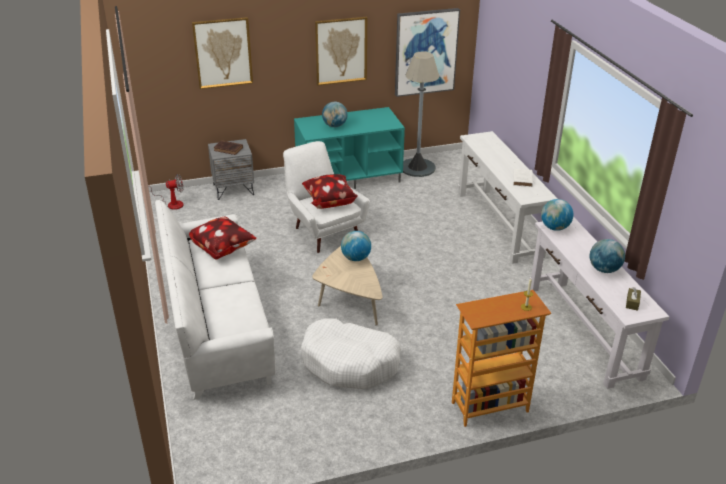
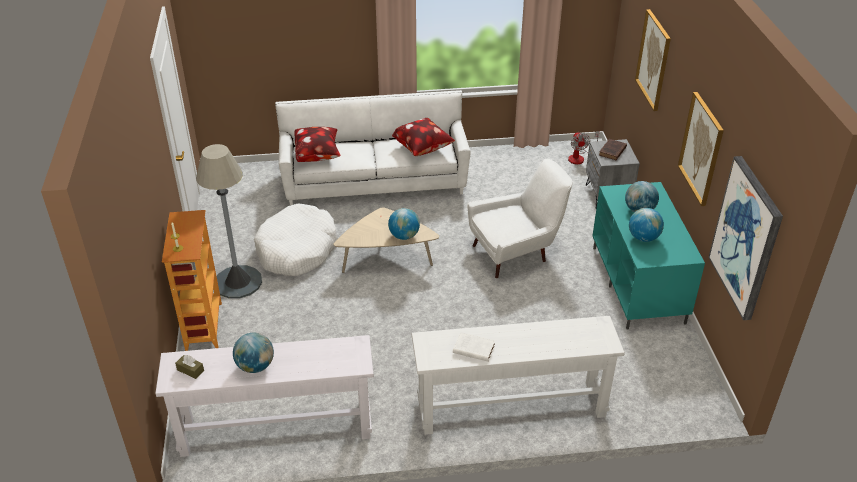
camera: 100 degrees right, 5 degrees up
(329, 201) = (509, 223): pillow -> pillow (318, 155)
(417, 168) = (668, 353): grey floor lamp -> grey floor lamp (238, 282)
(554, 228) = (351, 348): globe -> globe (643, 238)

